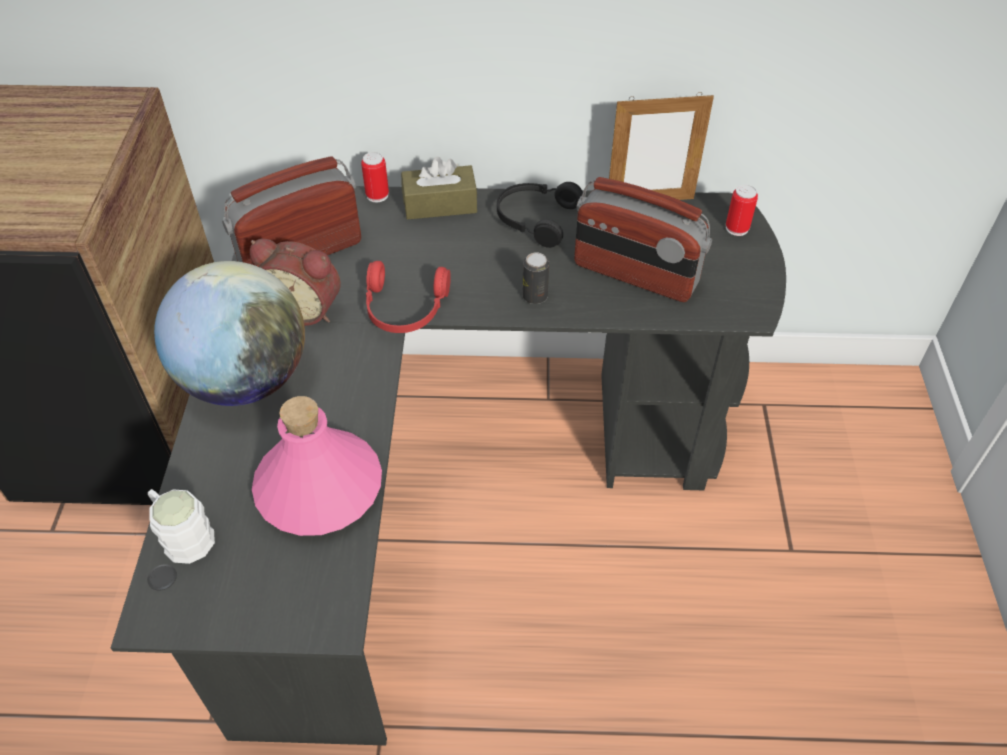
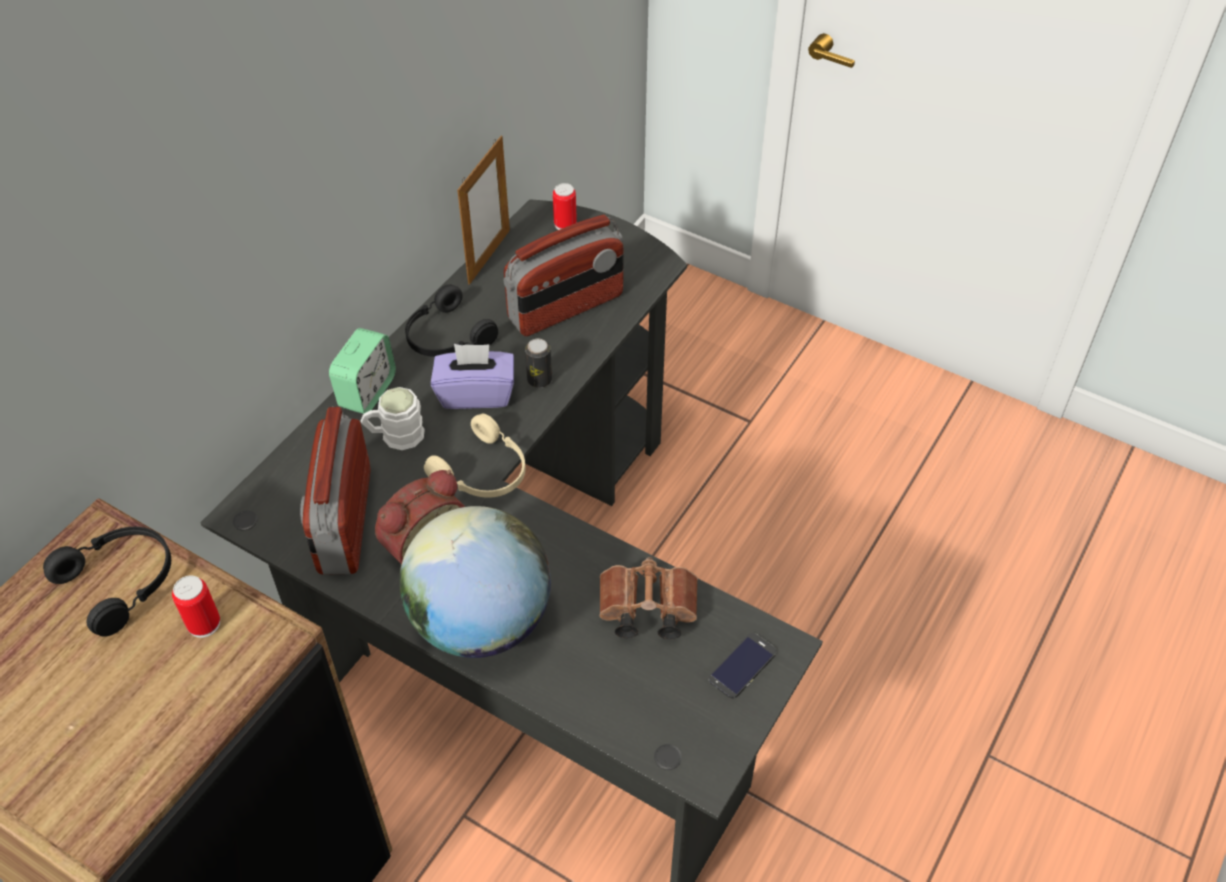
camera: 60 degrees left, 0 degrees up
(84, 131) = (122, 582): none -> black headphones
(182, 535) = (633, 726): white mug -> white mug (395, 436)
(293, 594) = (742, 666): none -> phone
(318, 487) = (644, 610): pink bottle -> brown binoculars
(377, 195) = (311, 431): can -> can (204, 624)
(404, 309) = (484, 472): red headphones -> beige headphones
(440, 204) = (367, 392): brown tissue box -> alarm clock
(487, 265) = (476, 393): none -> purple tissue box

